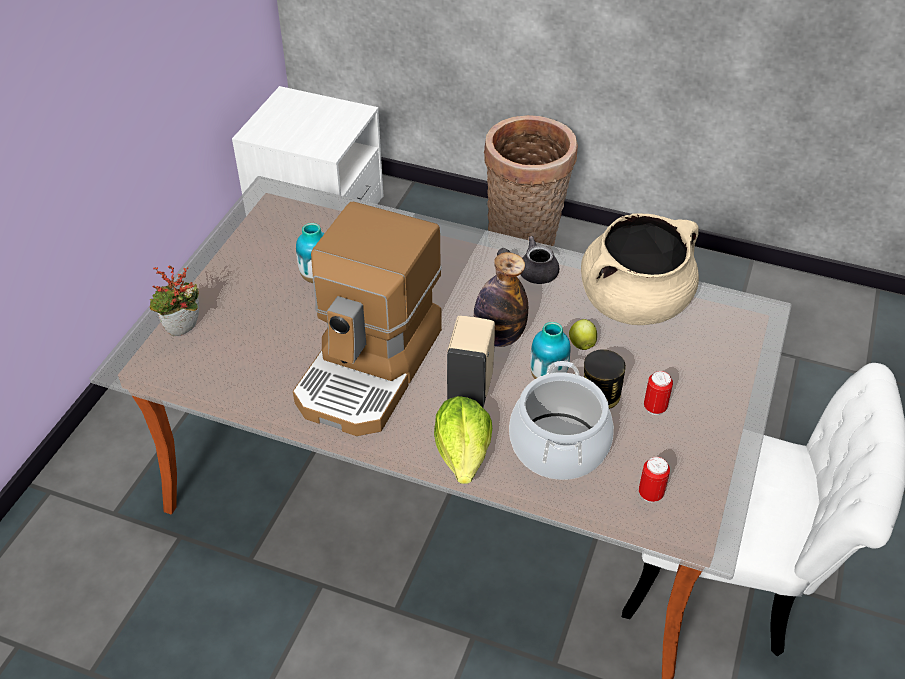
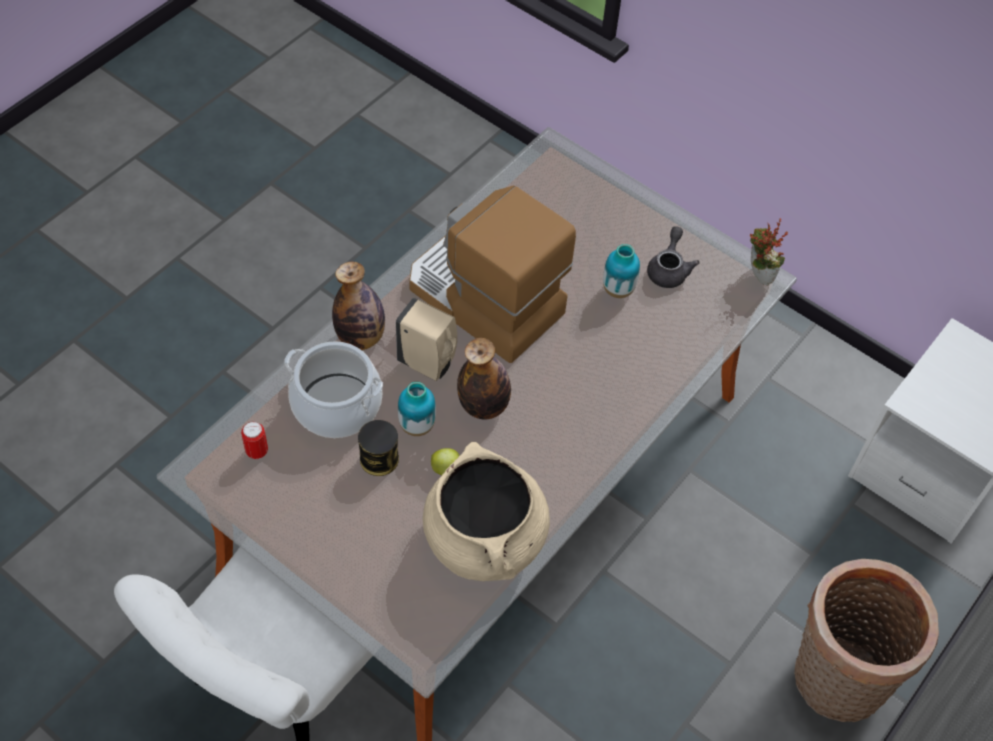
camera: 105 degrees right, 10 degrees up
(184, 332) = (578, 187): potted plant -> potted plant (756, 276)
(464, 454) = (360, 337): lettuce -> bottle
(531, 272) = (564, 464): grey teapot -> grey teapot (669, 269)
(655, 408) = (344, 496): can -> none

